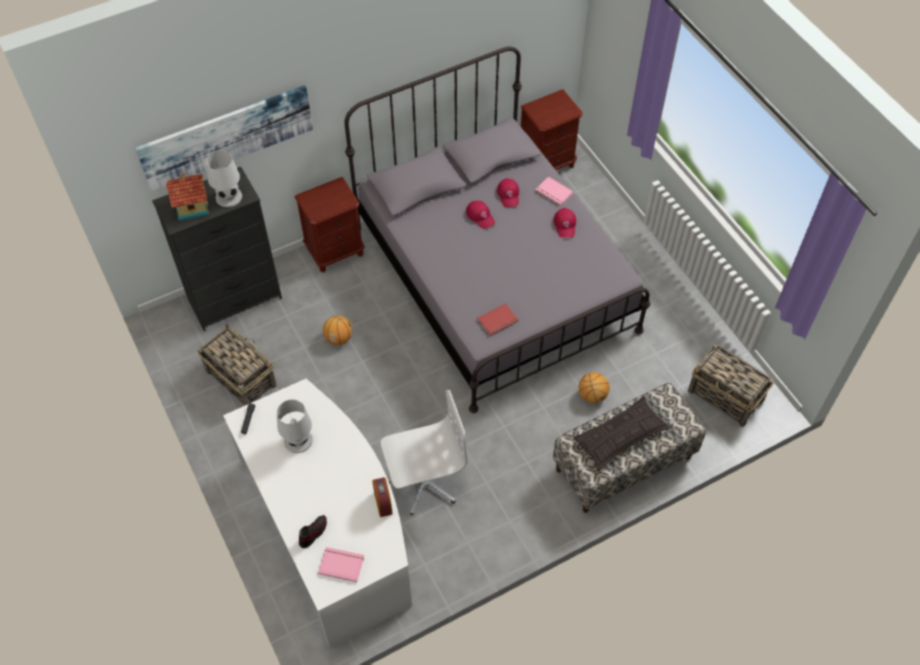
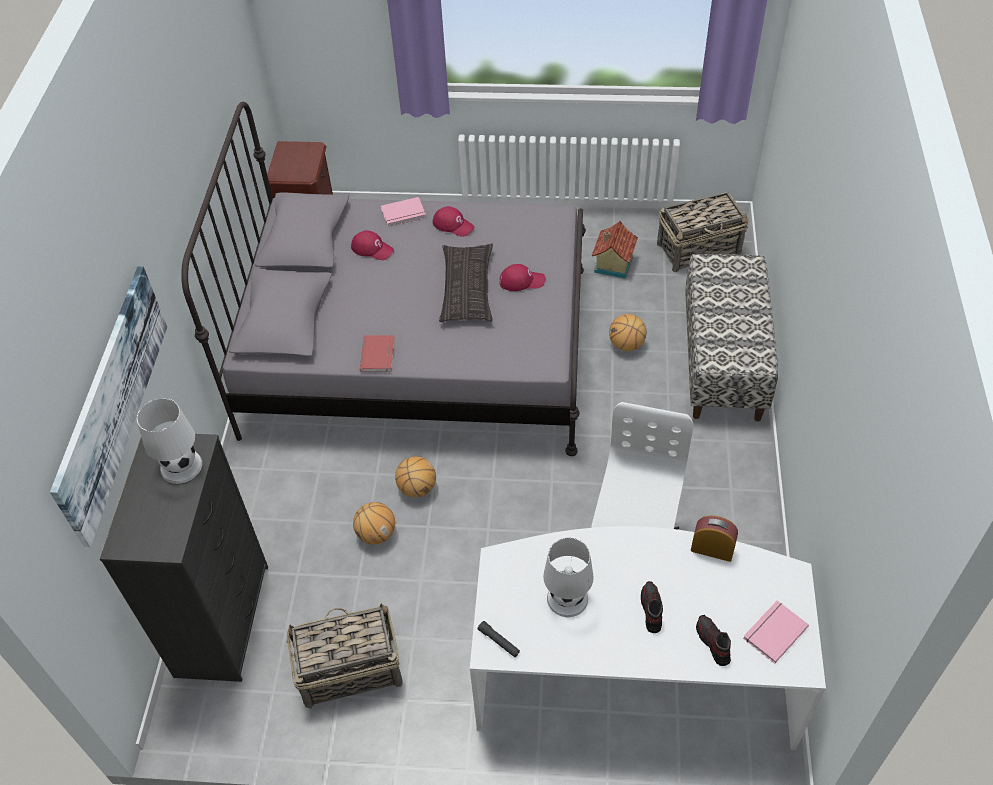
camera: 55 degrees left, 5 degrees down
(191, 205) = (155, 514): toy house -> toy house (612, 264)
(316, 489) = (651, 610): none -> shoe
(335, 251) = (250, 477): brown nightstand -> none
(386, 340) = (417, 488): none -> basketball
(480, 216) = (379, 285): red cap -> red cap (521, 281)
(498, 321) = (532, 336): red book -> red book (379, 354)
(620, 436) = (730, 320): pillow -> pillow (467, 288)

